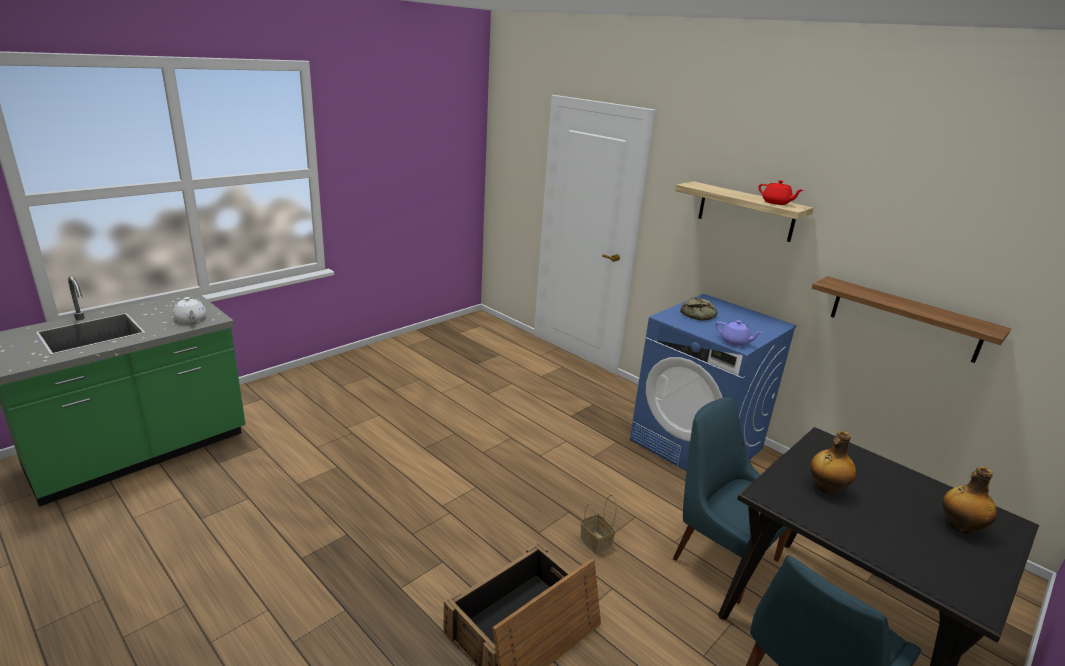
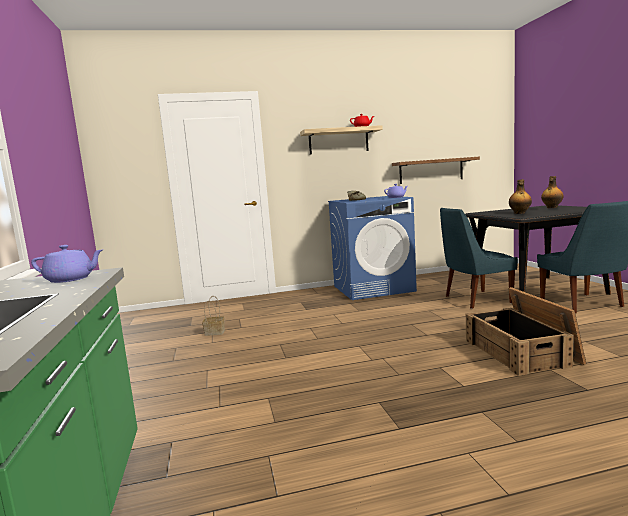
camera: 55 degrees left, 15 degrees down
(190, 319) = (71, 279): white teapot -> purple teapot
(596, 542) = (447, 322): basket -> basket (215, 332)

